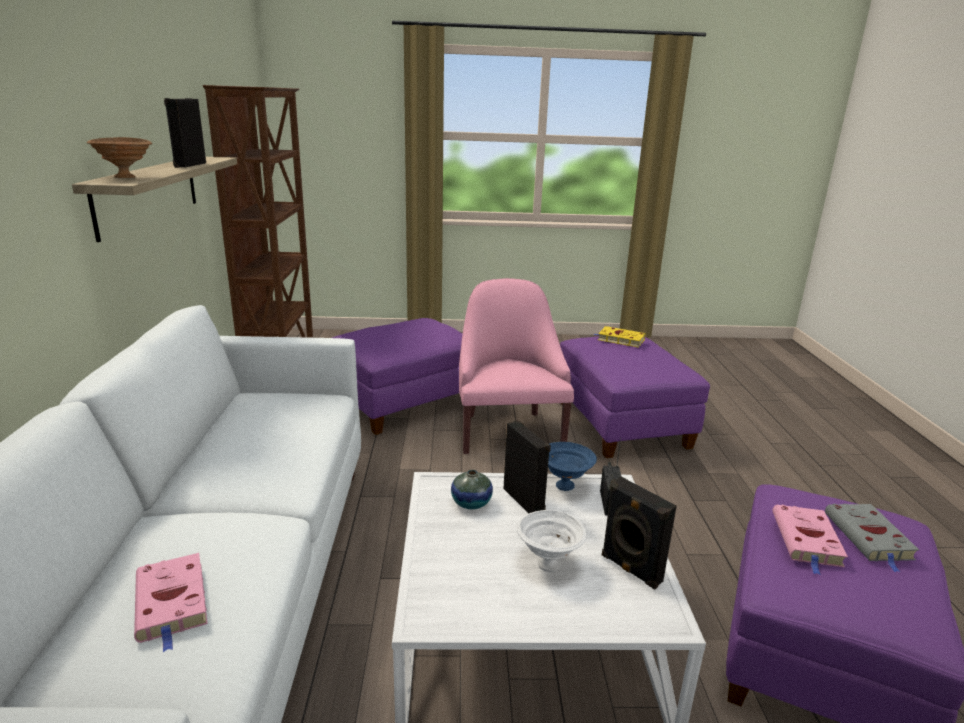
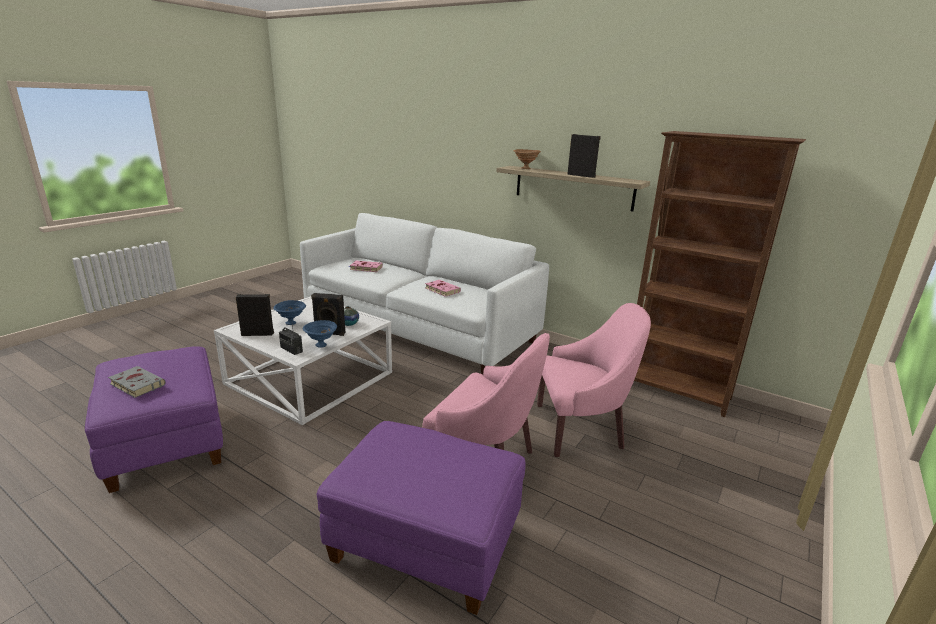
camera: 125 degrees right, 0 degrees up
(403, 403) = (581, 428): purple ottoman -> pink armchair
(547, 564) = (291, 323): white bowl -> blue bowl
(619, 339) = (467, 478): yellow book -> none
(807, 541) = (175, 367): pink book -> pink book (441, 290)

